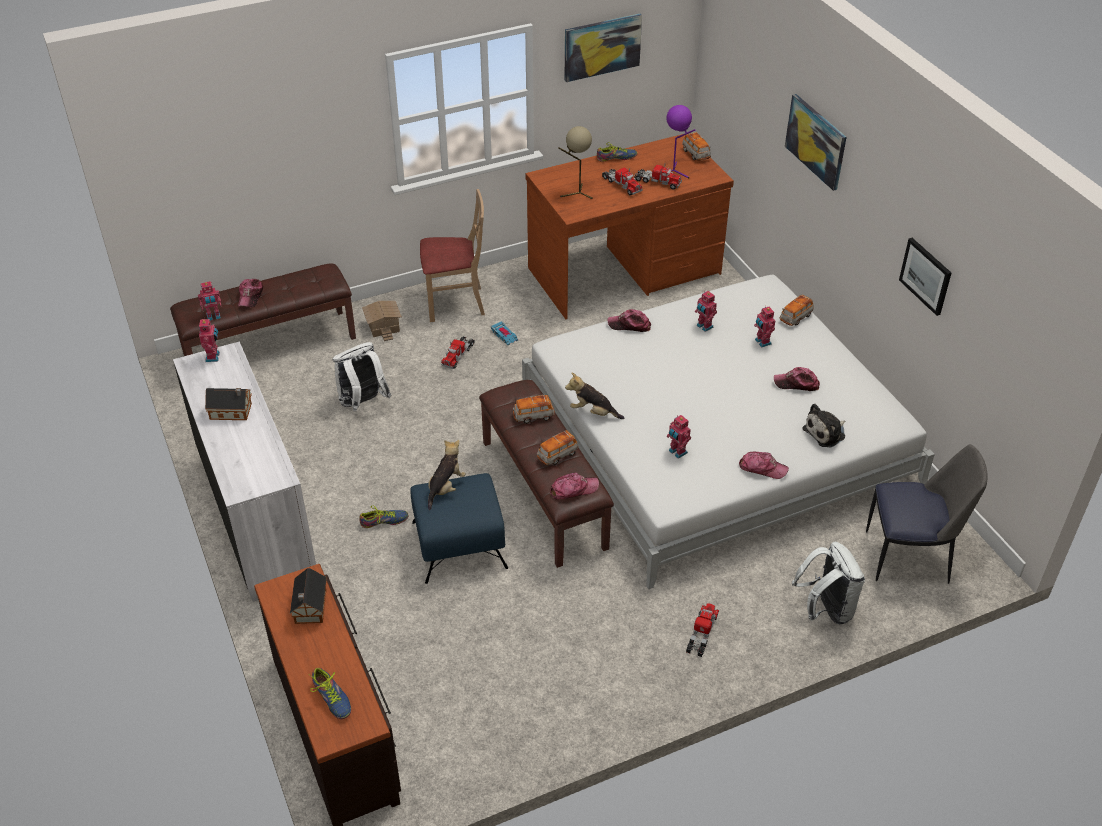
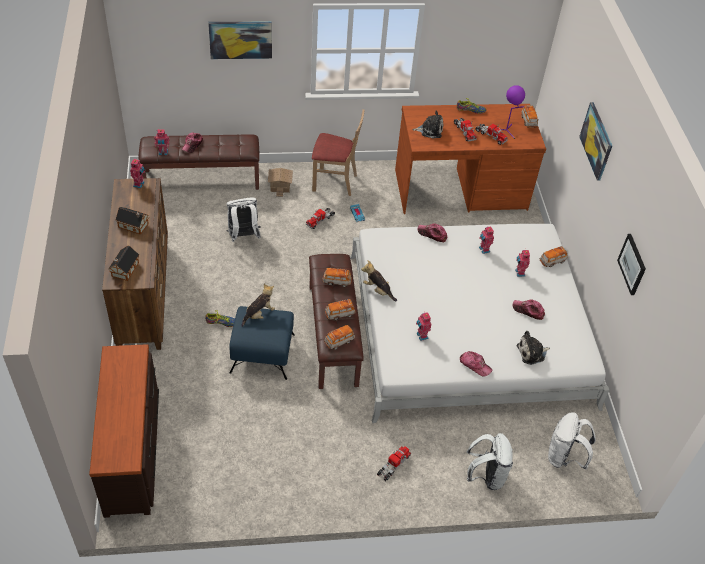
camera: 15 degrees right, 5 degrees up
(256, 516) = (144, 294): white dresser -> brown dresser
(310, 608) = (129, 372): toy house -> toy house (124, 270)
(332, 698) = (116, 437): shoe -> none
(573, 489) = (339, 341): cap -> toy car
(577, 193) = (430, 130): beige table lamp -> plush toy
(602, 47) = (476, 30): picture -> picture (240, 39)
(910, 556) = (564, 457): chair -> white backpack

